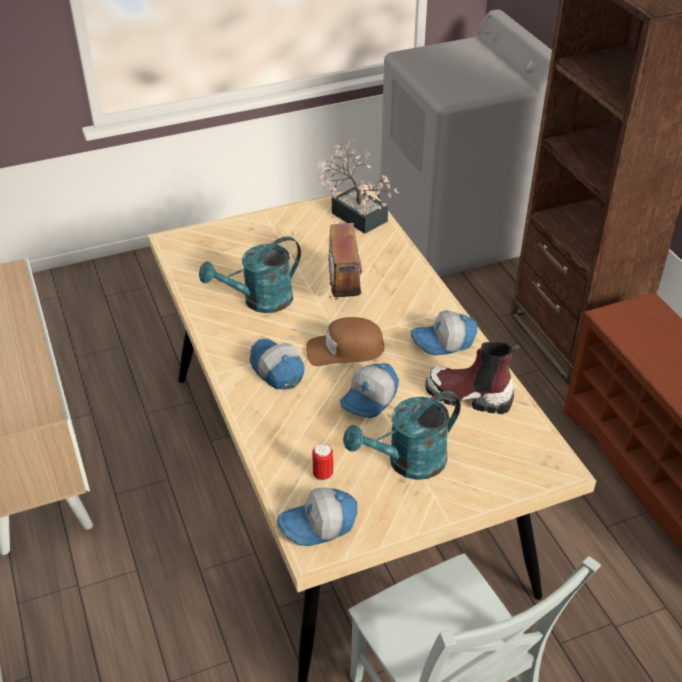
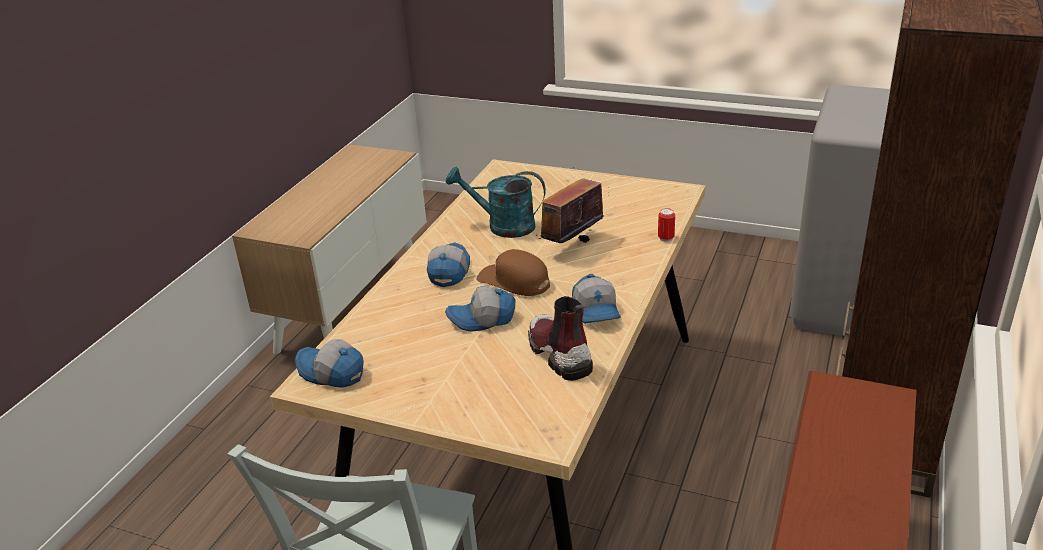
camera: 45 degrees right, 10 degrees down
(323, 474) = (379, 346): can -> can (666, 238)
(355, 214) = (662, 199): potted plant -> none
(407, 463) = (444, 371): turquoise watering can -> none
(444, 342) = (597, 311): cap -> cap turned 135 degrees counterclockwise

